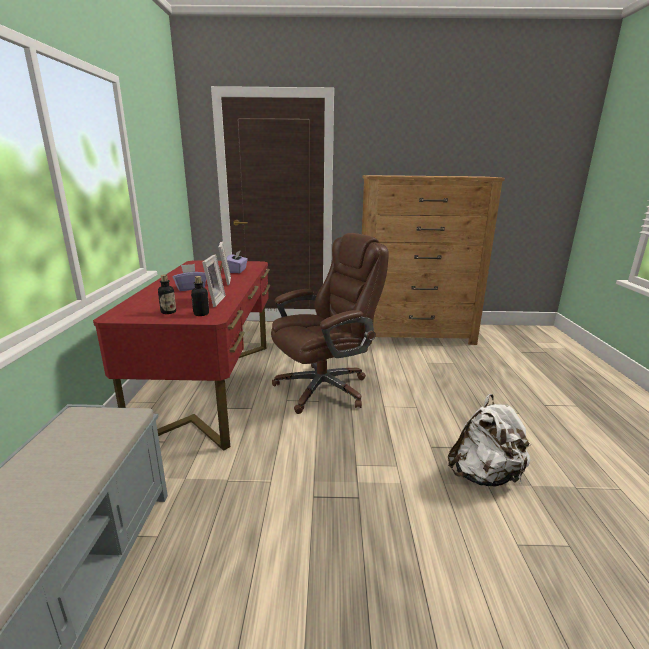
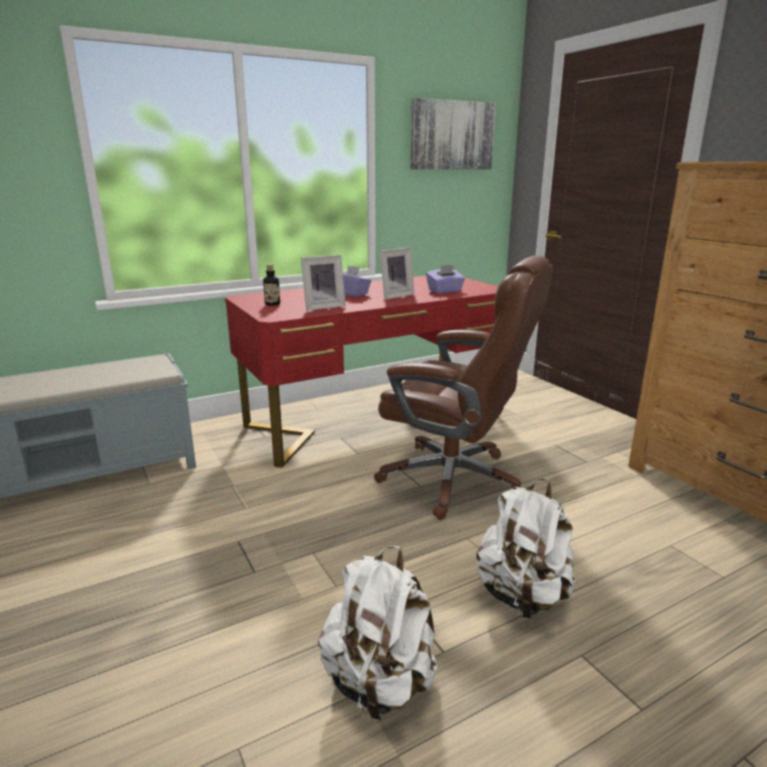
camera: 60 degrees right, 0 degrees up
(161, 150) = (452, 135): none -> picture
(201, 314) = (280, 312): bottle -> none
(440, 410) = (523, 596): none -> white backpack

